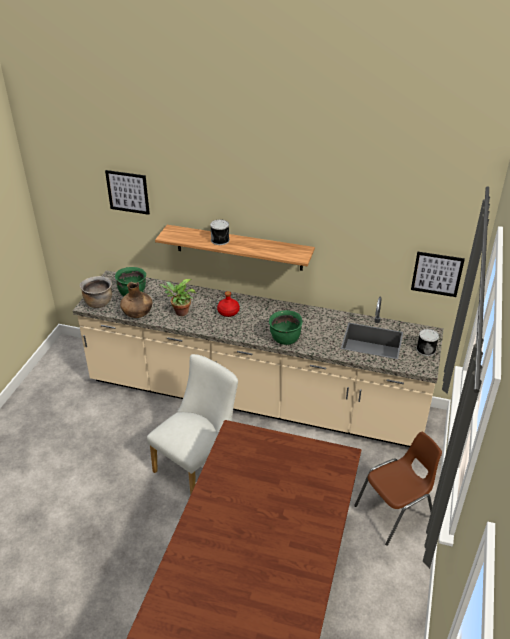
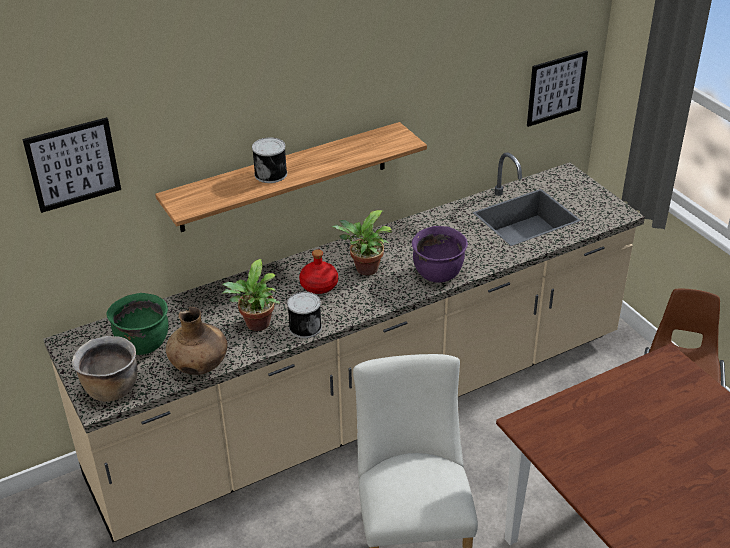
camera: 45 degrees left, 0 degrees up
(257, 317) = (364, 270): none -> potted plant
(285, 339) = (438, 274): green cooking pot -> purple cooking pot
(426, 349) = (589, 193): can -> can (305, 326)

